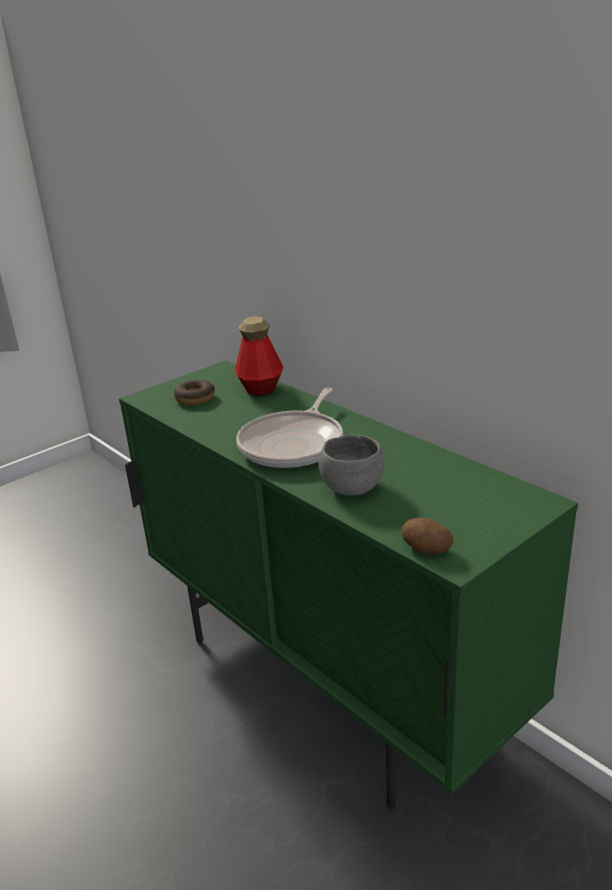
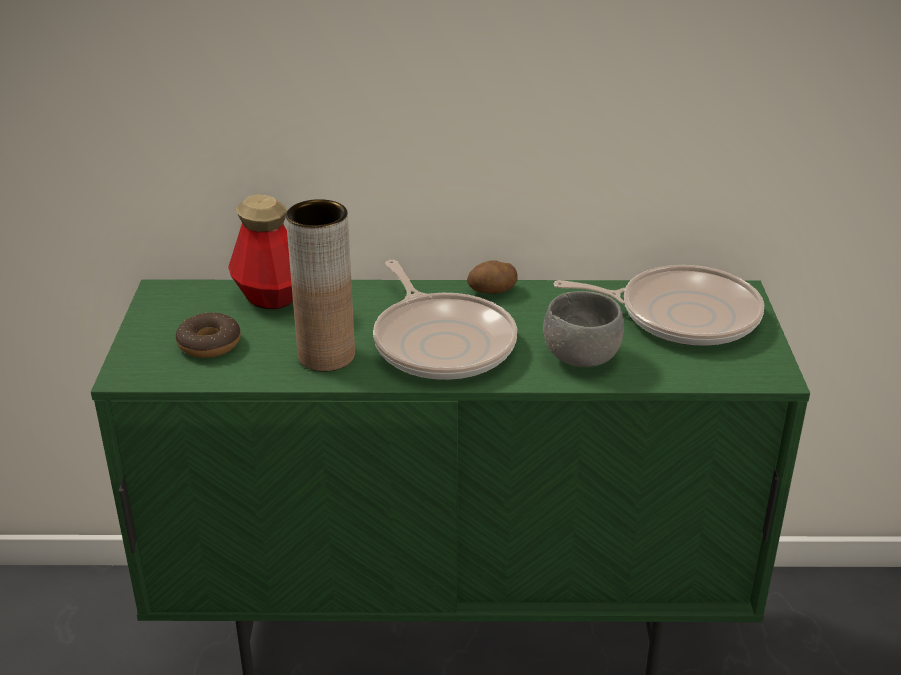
camera: 50 degrees left, 5 degrees up
(229, 426) = (326, 356): none -> brown vase
(425, 549) = (736, 377): potato -> potato (493, 291)
(466, 496) = (681, 315): none -> frying pan

